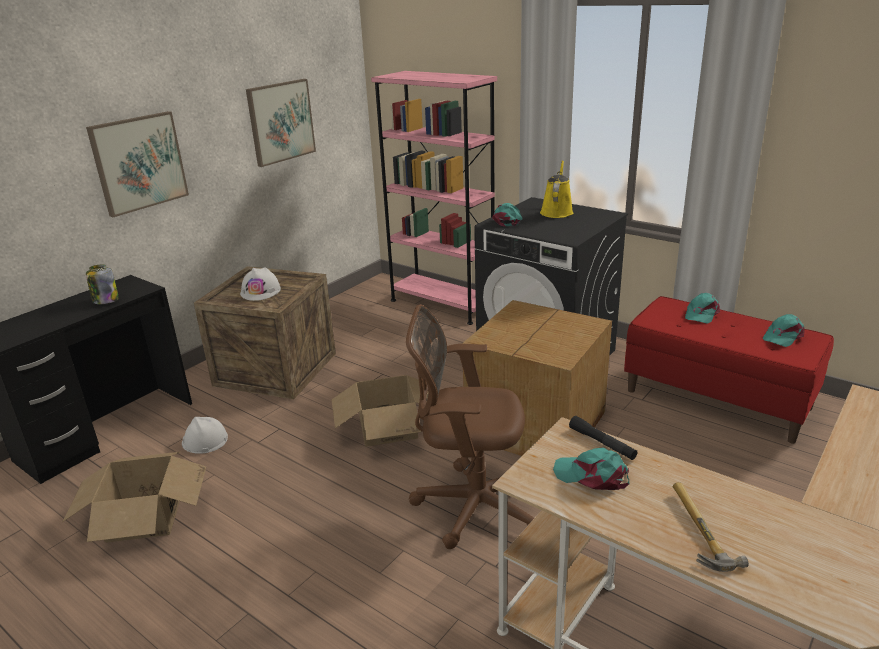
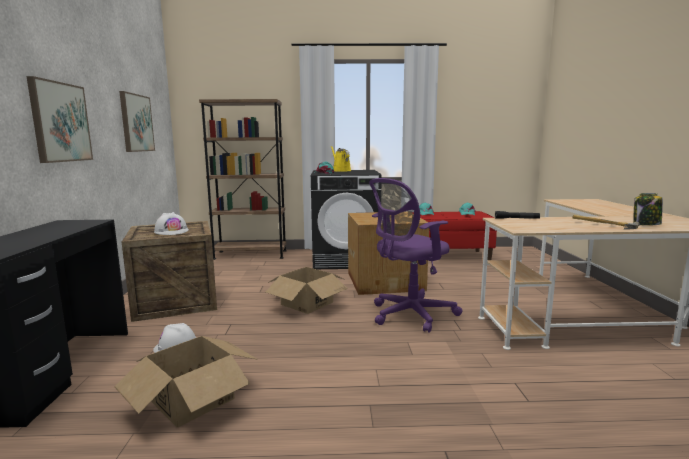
camera: 40 degrees left, 15 degrees down
(105, 300) = (66, 228): jar -> jar (646, 224)
(442, 304) = (250, 255): pink bookcase -> brown bookcase
(472, 506) = (409, 315): brown office chair -> purple office chair
(592, 475) = (538, 224): turquoise cap -> none

